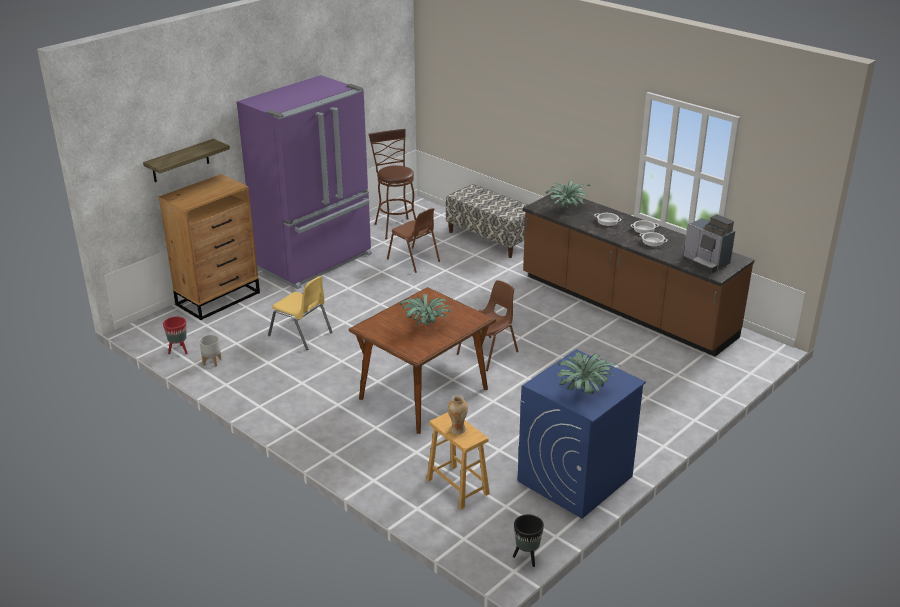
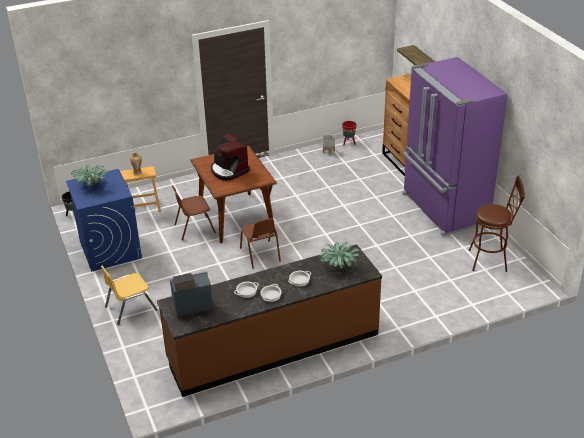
camera: 115 degrees right, 5 degrees up
(301, 334) = (339, 186): yellow chair -> yellow chair (130, 308)
(414, 260) = (421, 255): brown chair -> brown chair (194, 228)
(426, 325) = (229, 170): potted plant -> coffee machine
(490, 238) = (442, 309): bench -> none

